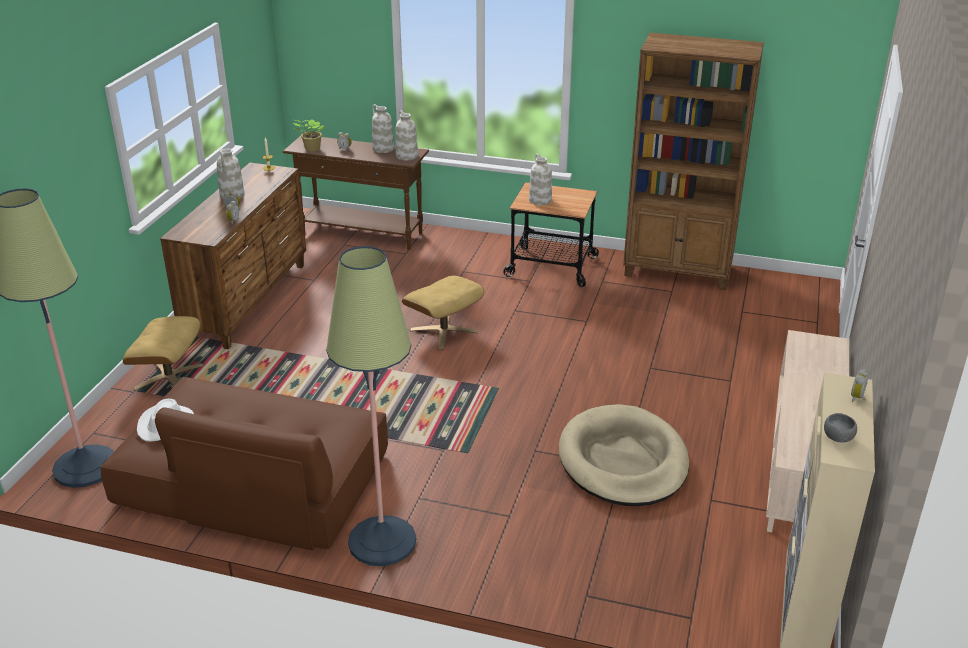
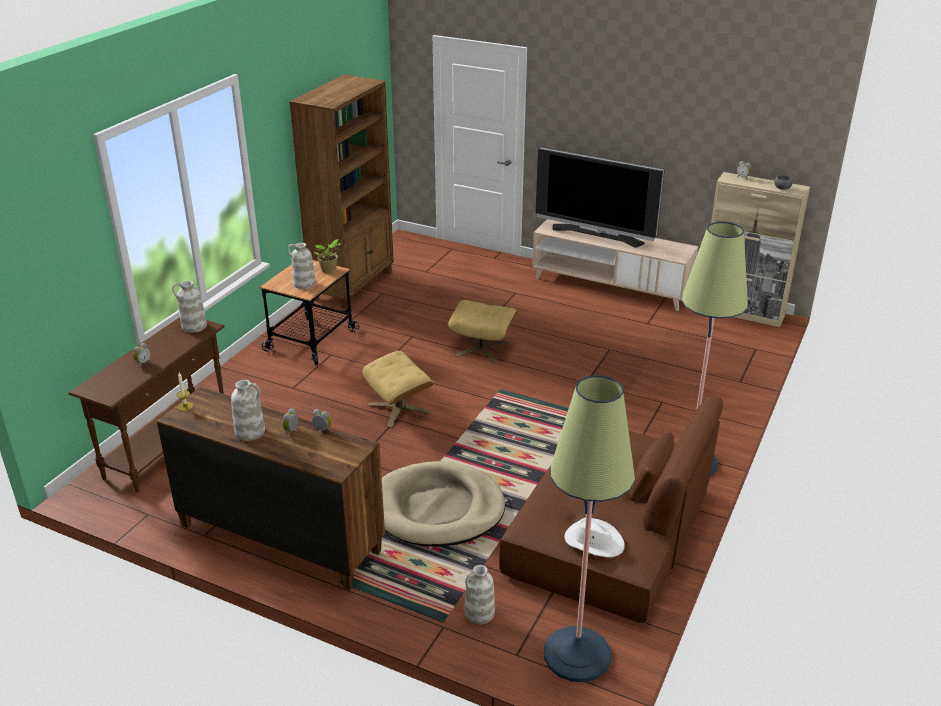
camera: 80 degrees left, 0 degrees up
(169, 377) = (422, 597): beige ottoman -> beige ottoman (483, 349)
(311, 149) = (124, 385): potted plant -> potted plant (329, 270)
(383, 149) = (162, 339): white vase -> white vase (479, 613)
(623, 461) = (603, 348): beige dog bed -> beige dog bed (438, 509)
(816, 381) = (597, 235): none -> television

